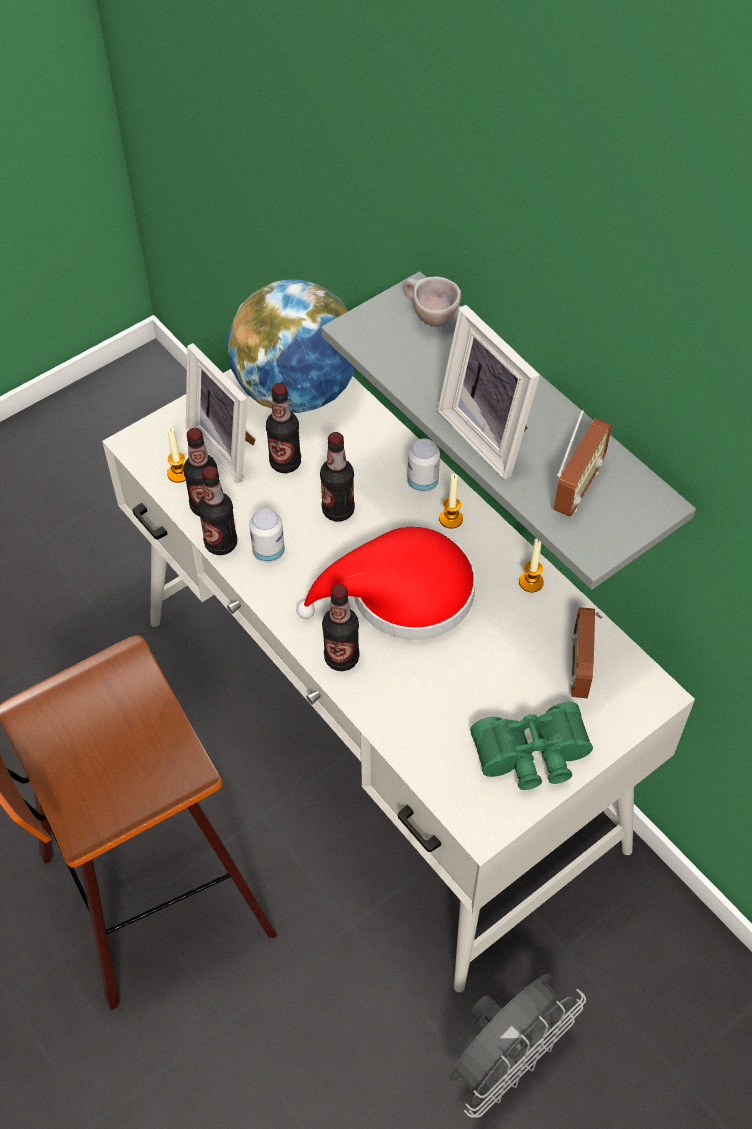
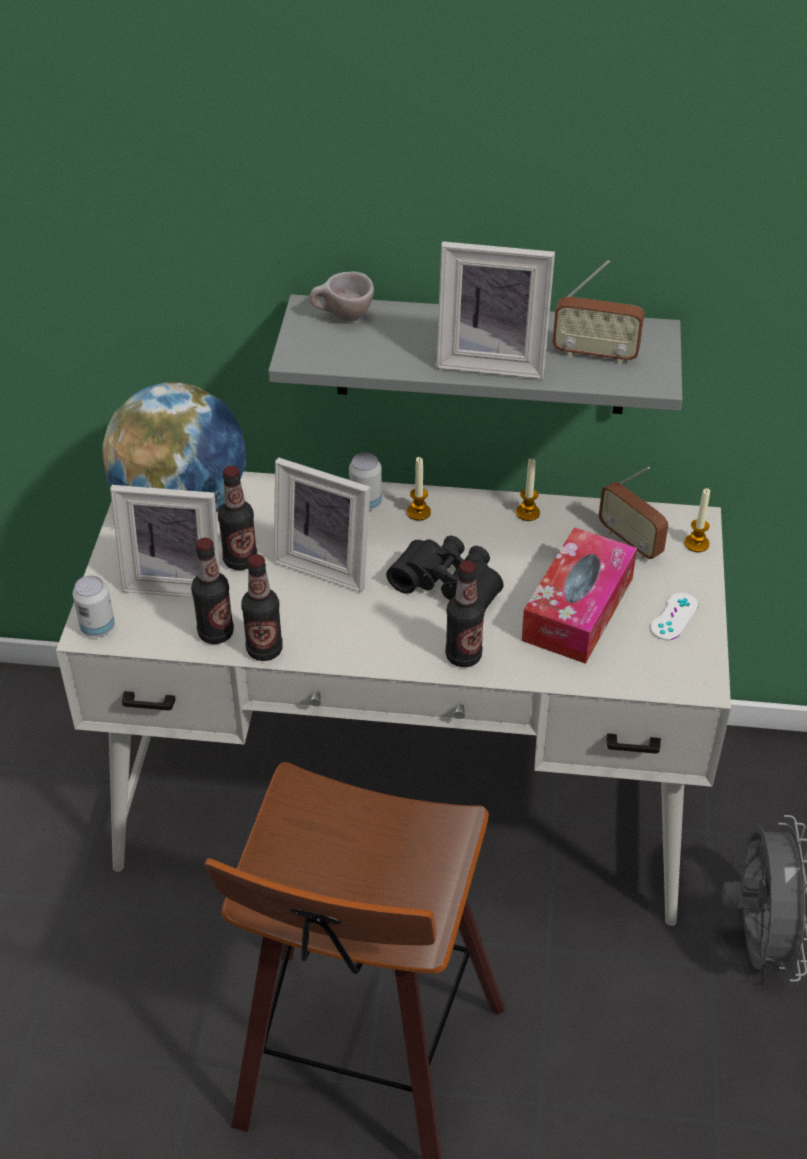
camera: 45 degrees left, 10 degrees down
(179, 473) = (160, 627): candle -> candle (696, 544)
(268, 552) = (311, 628): can -> can (97, 627)
(338, 510) = (327, 563): bottle -> picture frame
(401, 594) = (450, 584): red hat -> black binoculars
(468, 690) = (577, 609): none -> tissue box
(533, 757) = (674, 617): green binoculars -> white game controller
(577, 488) = (595, 354): radio -> radio turned 120 degrees clockwise

